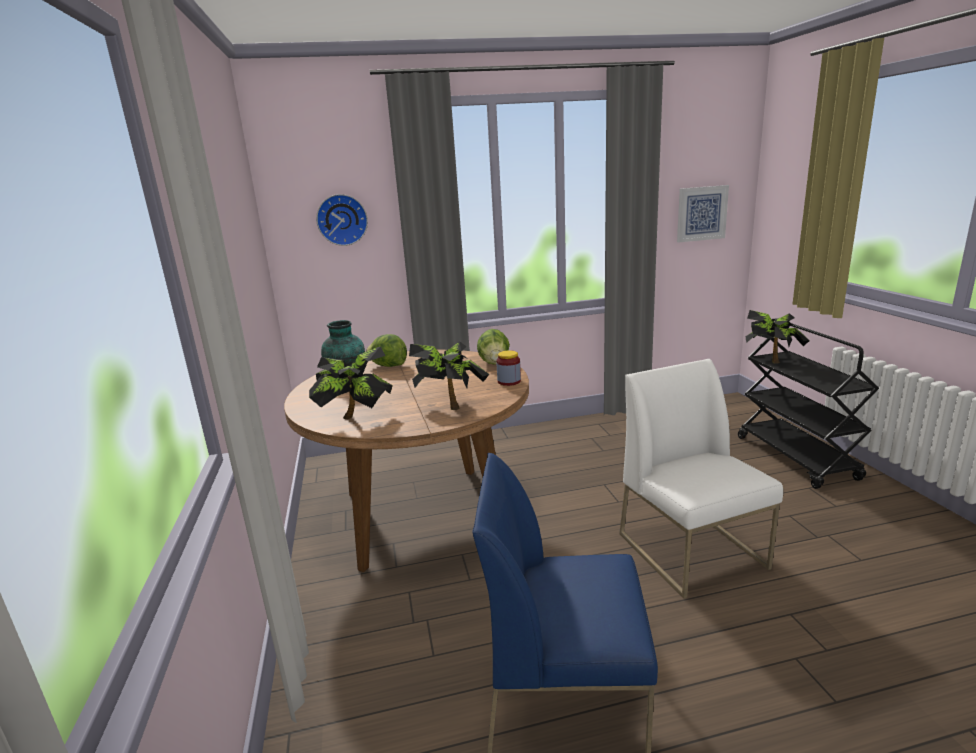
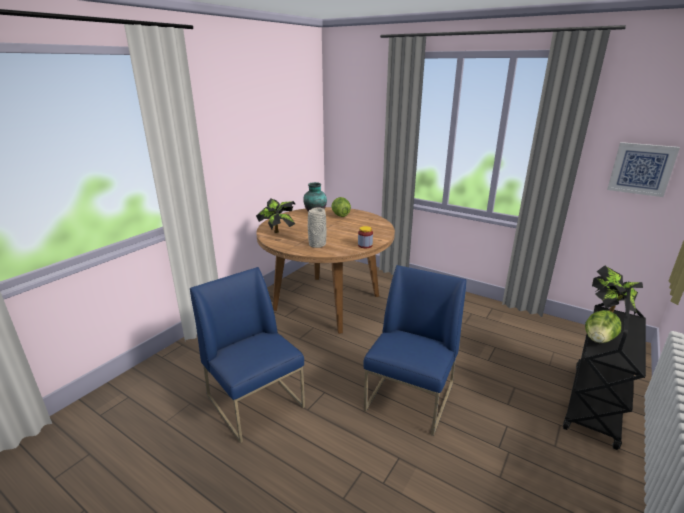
camera: 45 degrees right, 5 degrees up
(342, 220) = (360, 124): wall clock -> none
(450, 405) = (317, 244): potted plant -> grey vase
(494, 362) = (384, 233): lettuce -> lettuce (598, 339)
(693, 551) = (410, 397): white chair -> blue chair

